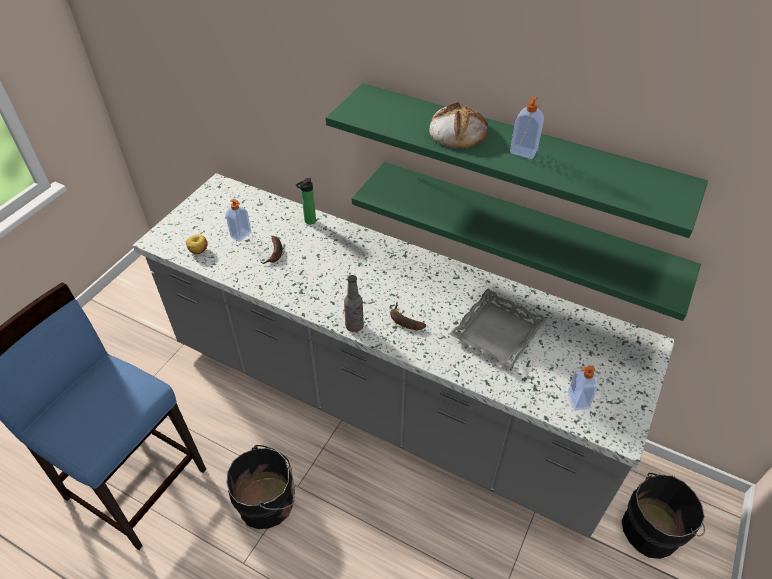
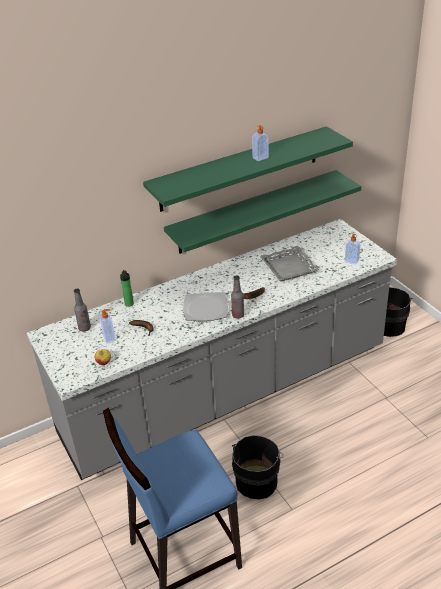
camera: 55 degrees left, 10 degrees down
(246, 208) = (84, 328): none -> bottle
(345, 288) = (205, 309): none -> plate
(457, 131) = (223, 168): bread -> none

